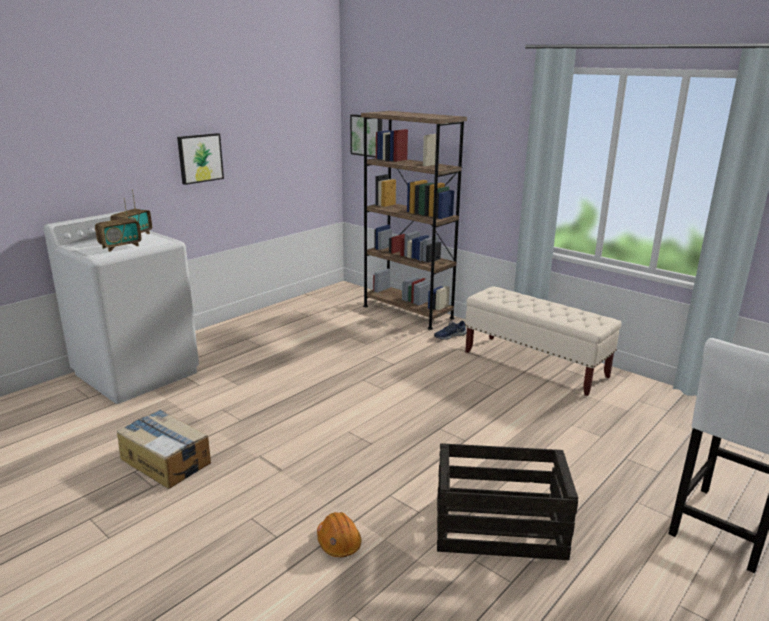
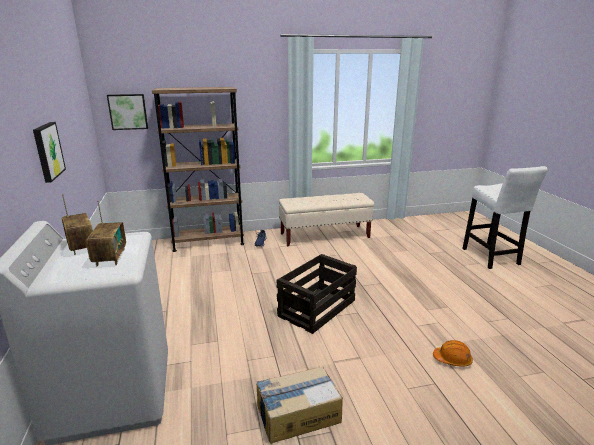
camera: 55 degrees left, 0 degrees up
(500, 528) = (466, 304): crate -> crate (317, 308)

